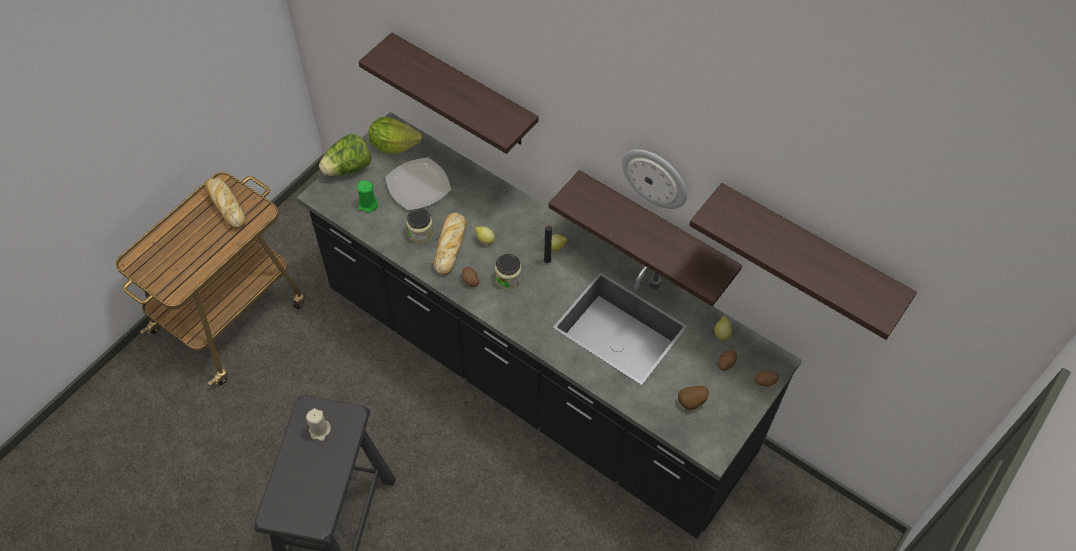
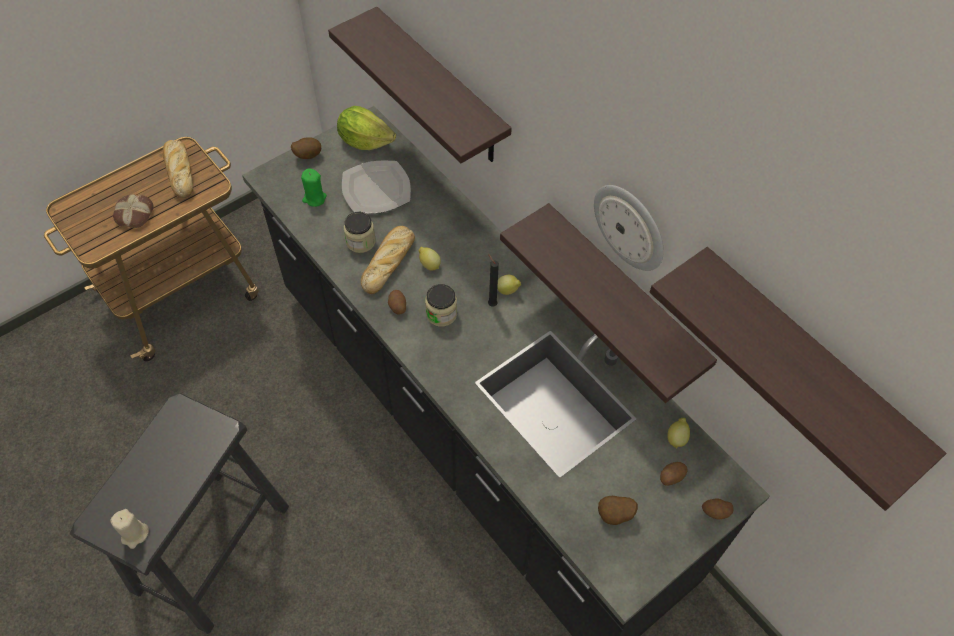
camera: 15 degrees right, 0 degrees up
(199, 253) = (134, 214): none -> bread
(320, 430) = (181, 438): beige candle -> beige candle (134, 534)
(348, 168) = (307, 155): lettuce -> potato

